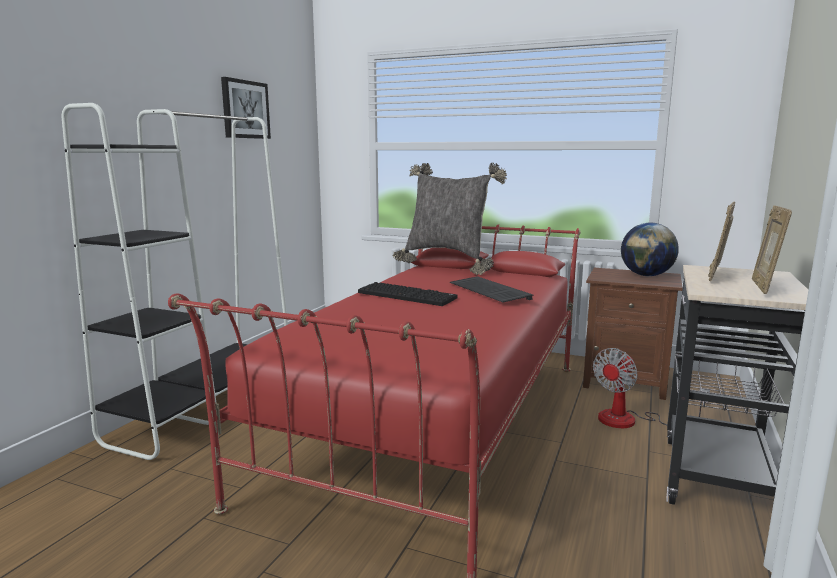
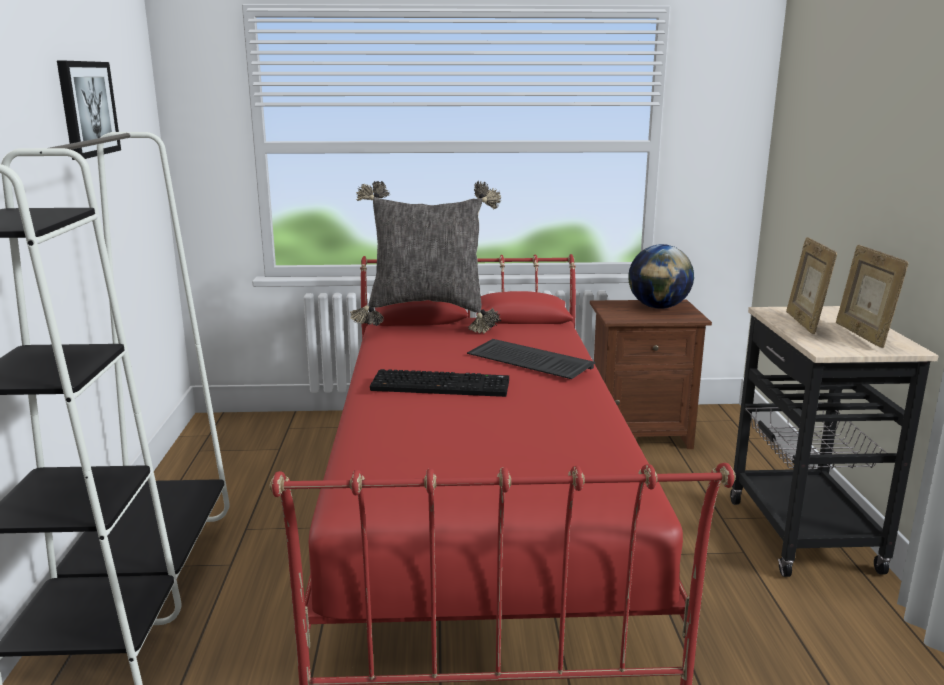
camera: 25 degrees left, 5 degrees up
(630, 420) = (679, 484): fan -> none

